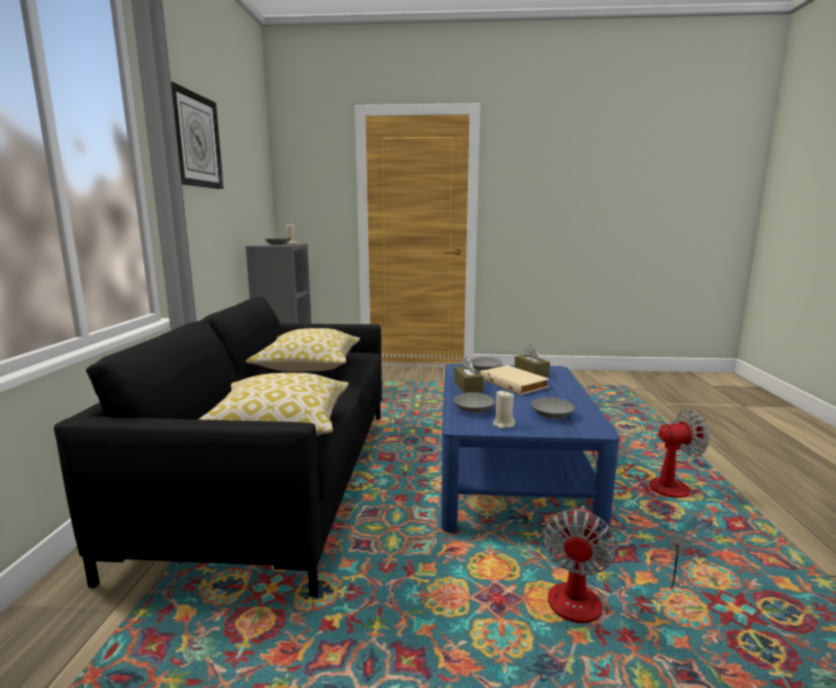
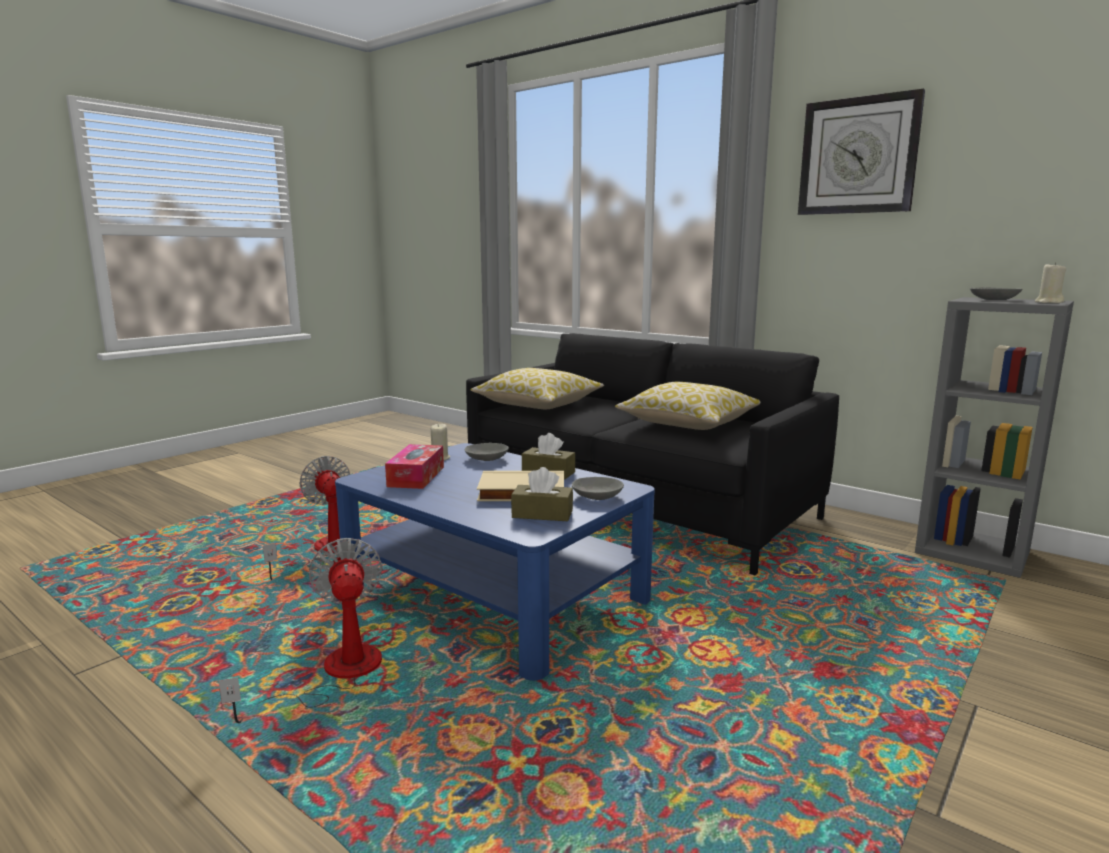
camera: 125 degrees right, 0 degrees up
(552, 415) = (416, 476): grey bowl -> tissue box
(653, 484) = (335, 675): fan -> fan turned 135 degrees clockwise

